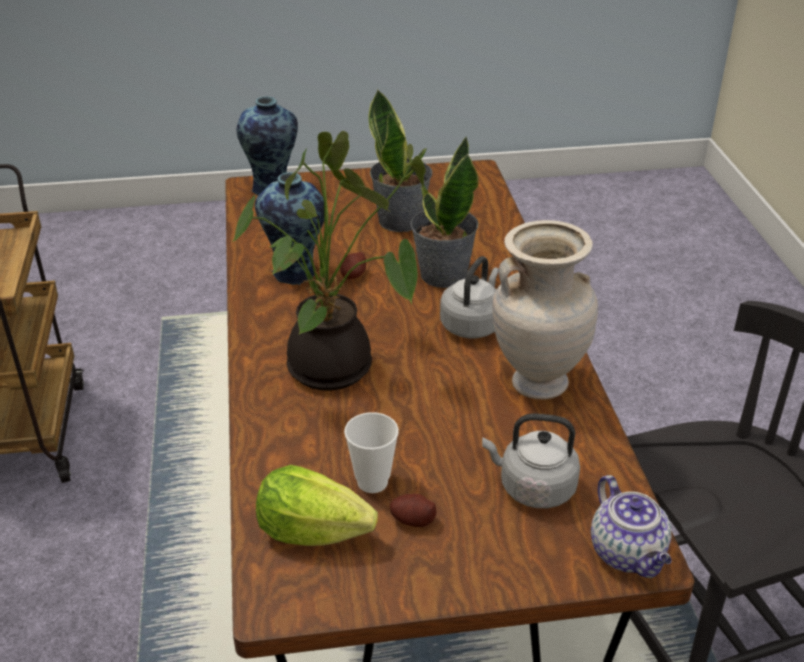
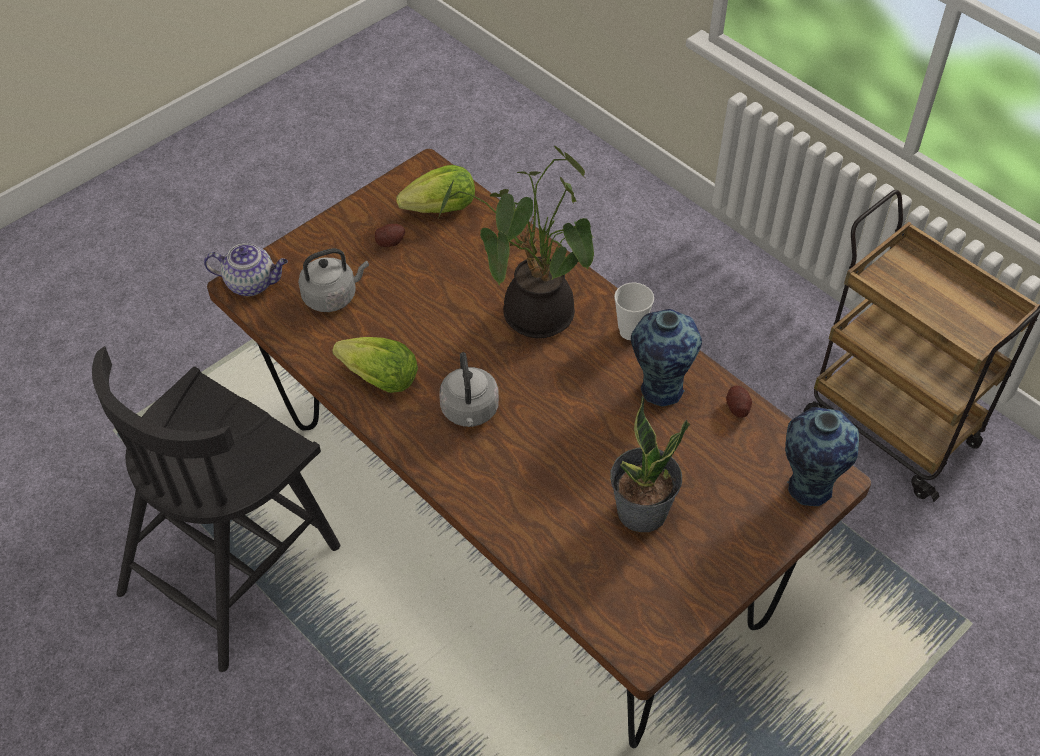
camera: 145 degrees right, 15 degrees up
(353, 275) = (611, 413): potato -> potato (737, 407)
(372, 482) = (433, 251): cup -> cup (630, 331)
(442, 275) = (539, 456): potted plant -> none
(537, 383) = (380, 379): beige vase -> lettuce
(628, 554) = (252, 283): teapot -> teapot turned 150 degrees clockwise

